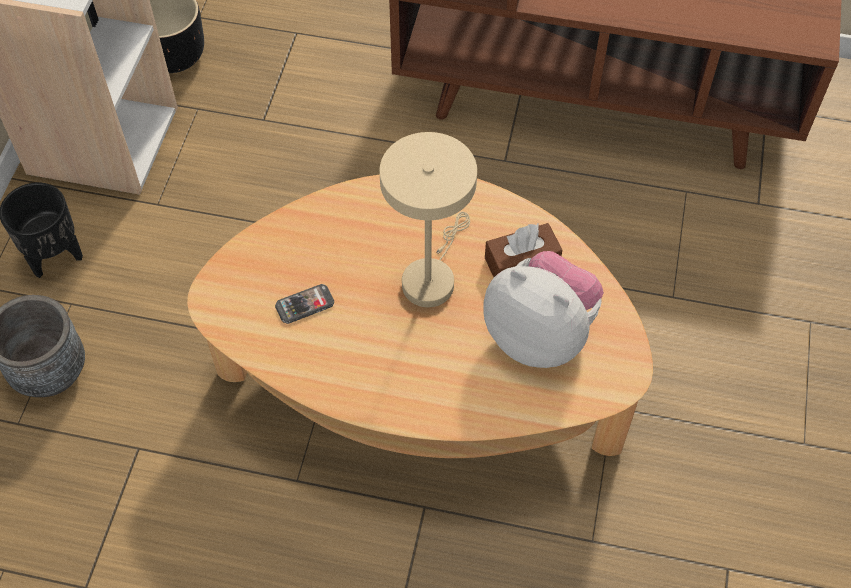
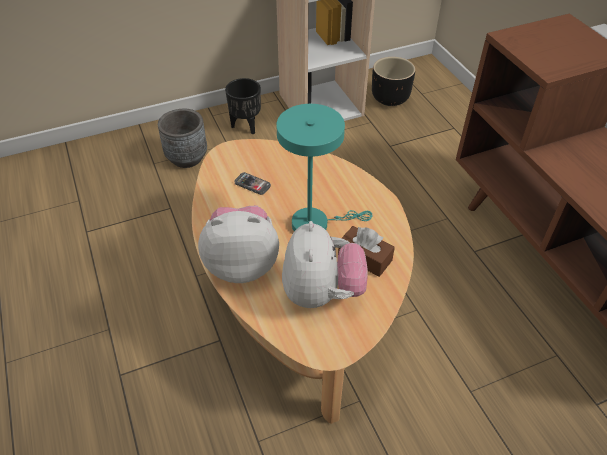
camera: 55 degrees right, 10 degrees down
(431, 277) = (316, 223): beige table lamp -> turquoise table lamp
(434, 391) = (242, 264): none -> plush toy

